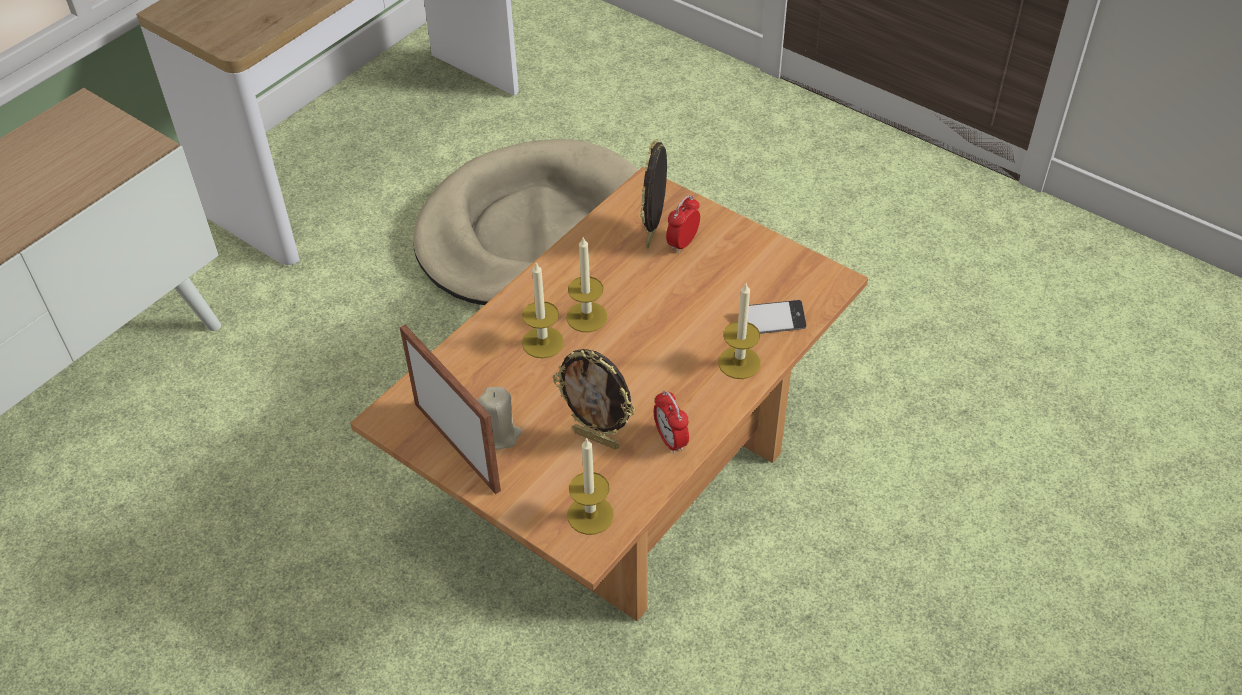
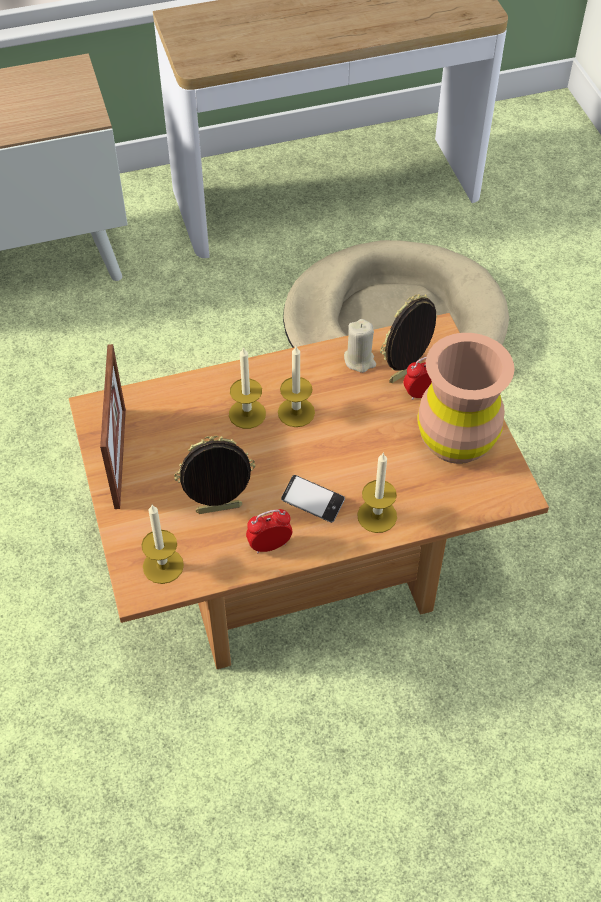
camera: 35 degrees right, 5 degrees up
(500, 435) = (156, 467): beige candle -> beige candle (359, 360)
(597, 438) = (219, 511): picture frame -> picture frame turned 105 degrees clockwise
(670, 440) = (269, 545): alarm clock -> alarm clock turned 60 degrees clockwise
(746, 265) = (456, 440): none -> brown vase
(773, 321) = (434, 498): phone -> phone (312, 501)

